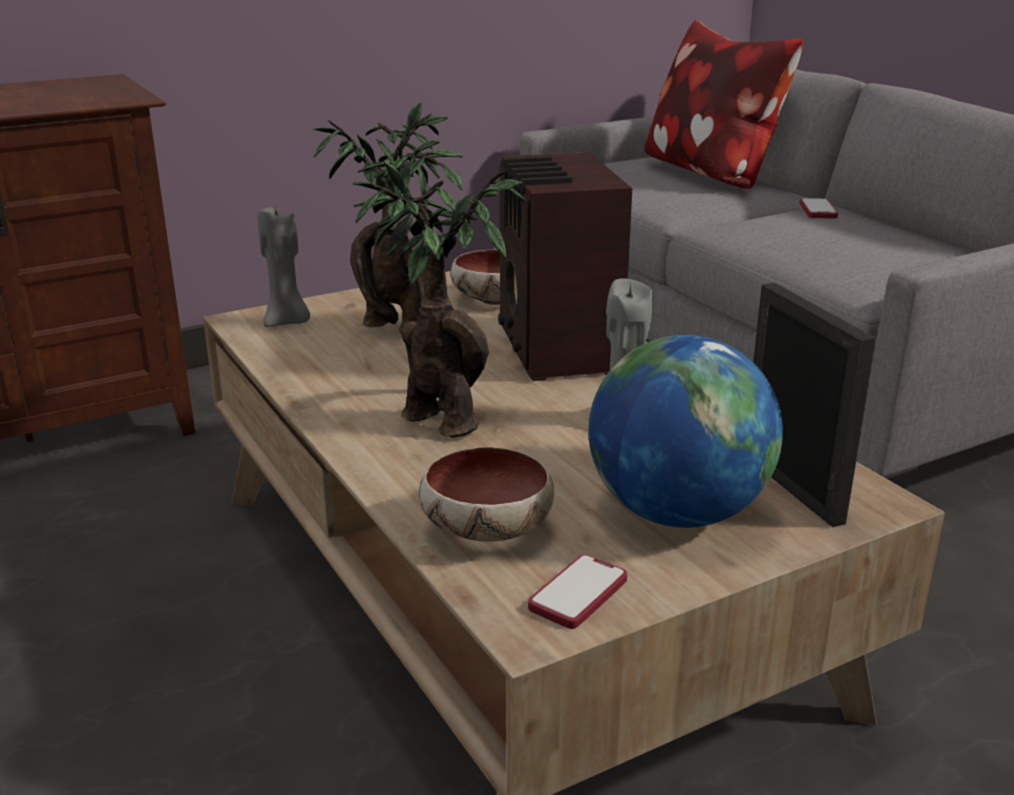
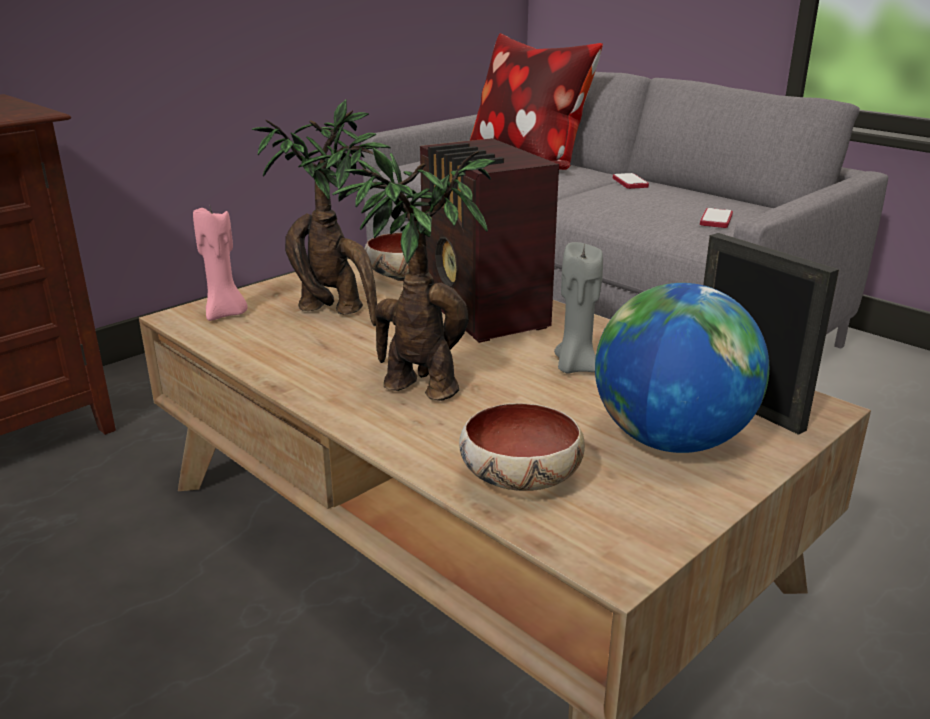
camera: 15 degrees left, 0 degrees up
(287, 322) = (225, 314): grey candle -> pink candle
(578, 594) = (635, 525): phone -> phone (716, 220)

